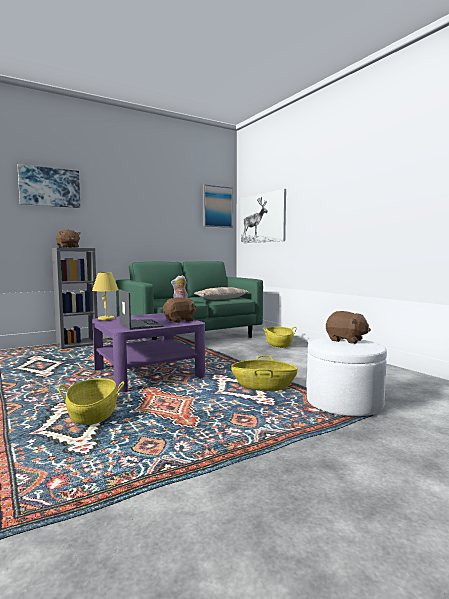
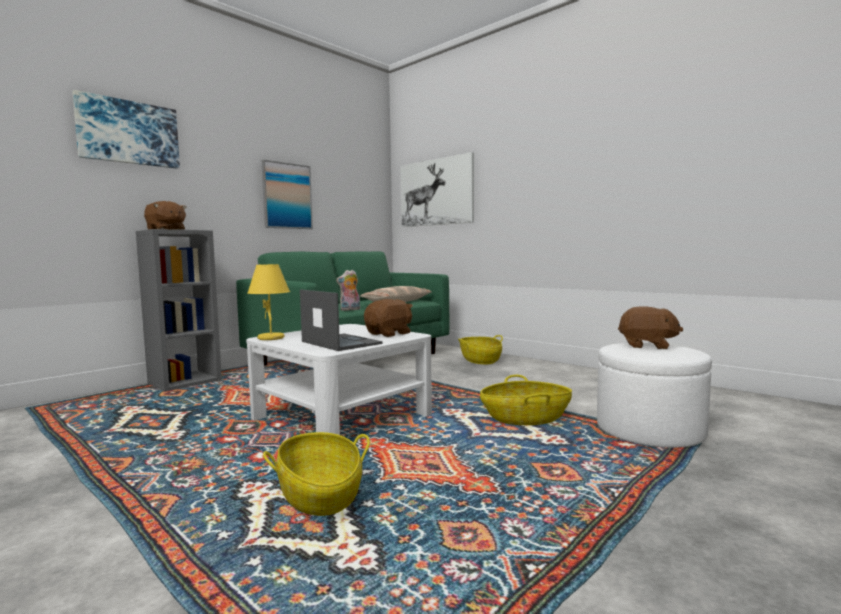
camera: 15 degrees left, 0 degrees up
(147, 373) = (341, 416): purple coffee table -> white coffee table
(217, 206) = (368, 176): picture -> picture (287, 196)

